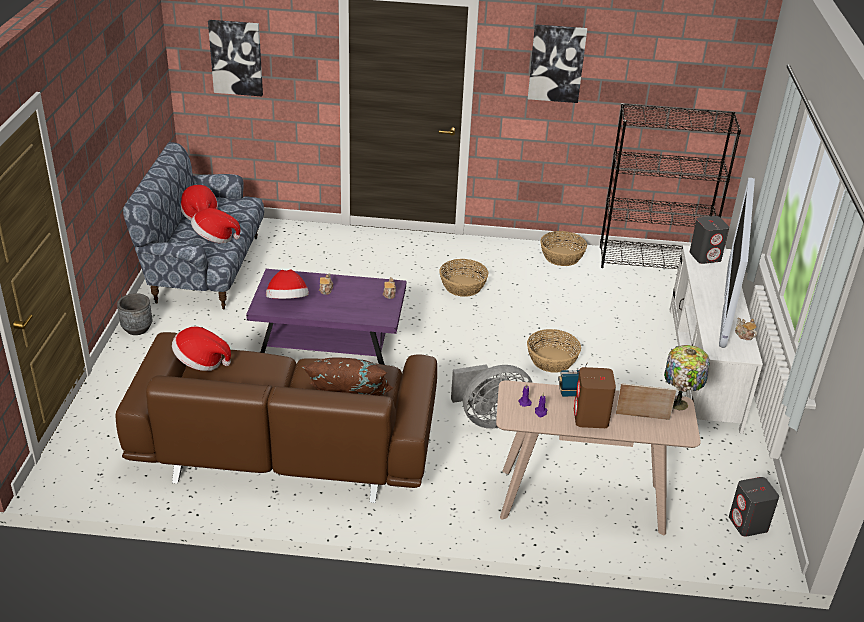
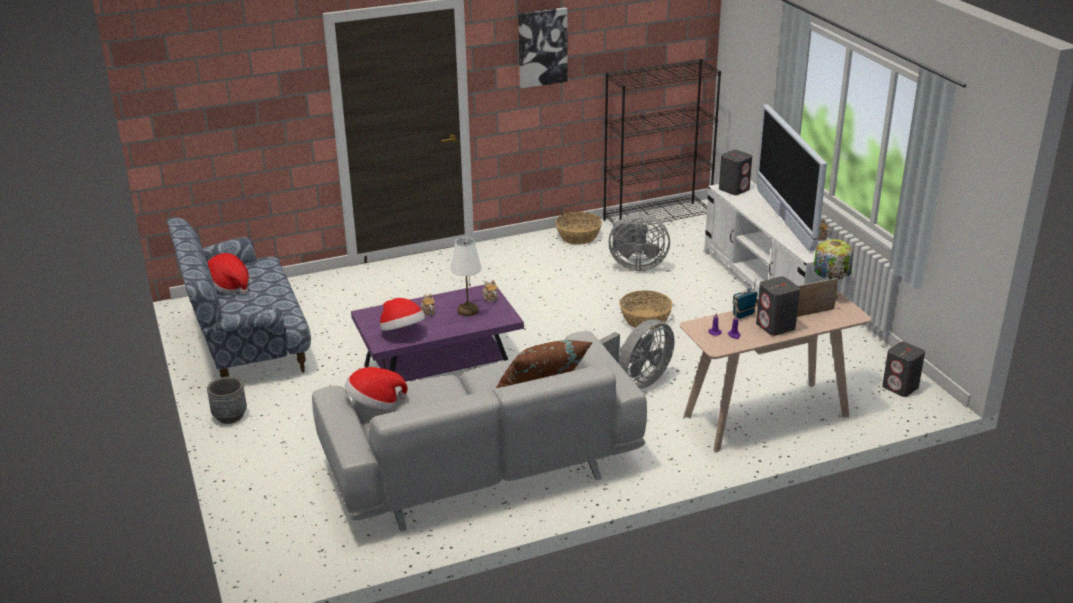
camera: 25 degrees left, 5 degrees down
(215, 238) = (267, 301): hat -> none
(236, 57) = (219, 111): picture -> none
(285, 448) = (480, 466): brown sofa -> grey sofa
(358, 300) = (467, 311): none -> white table lamp
(462, 286) = (513, 285): basket -> none
(590, 302) = (636, 265): none -> grey fan
(590, 418) = (775, 326): brown speaker -> grey speaker

